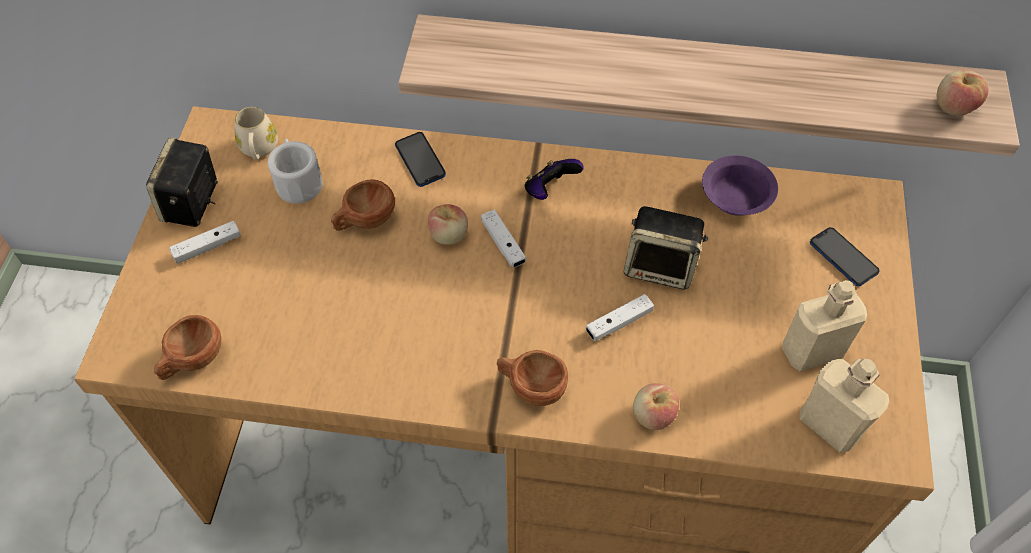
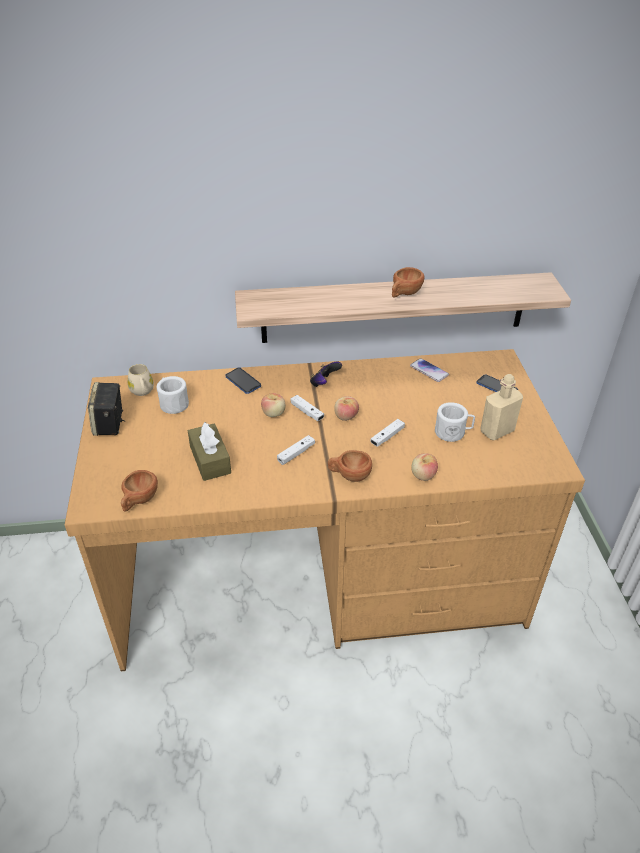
camera: 15 degrees left, 15 degrees down
(207, 247) = (127, 443): white game controller -> white game controller (296, 453)
(322, 306) = (210, 460): none -> brown tissue box
(365, 221) = (221, 415): brown cup -> brown cup (404, 294)
(661, 266) = (400, 407): speaker -> none
(734, 337) = (453, 432): none -> white mug
(735, 199) = (429, 371): purple bowl -> phone
(829, 425) = (519, 462): beige bottle -> none
(953, 107) = (533, 289): apple -> apple (345, 416)

